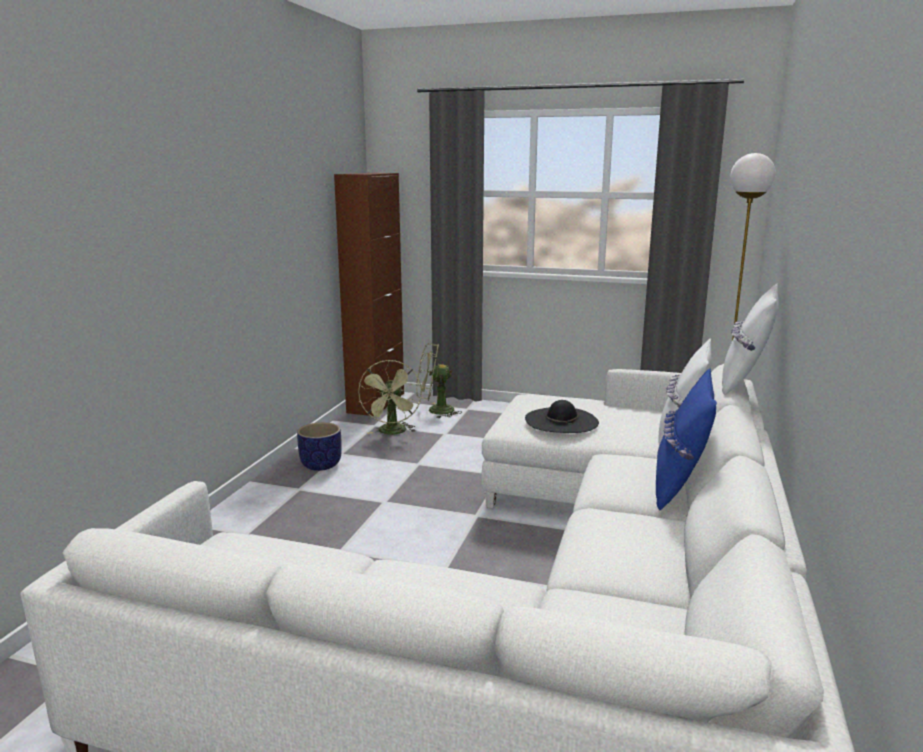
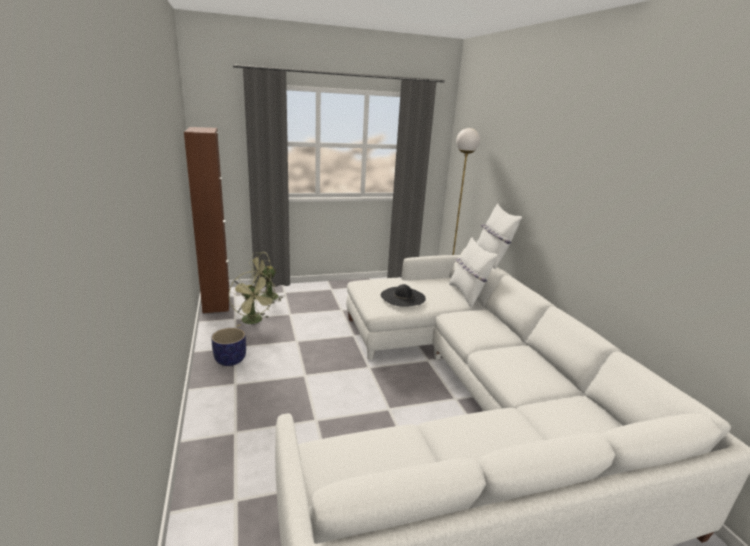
camera: 35 degrees left, 5 degrees up
(680, 487) = (502, 325): blue pillow -> none

